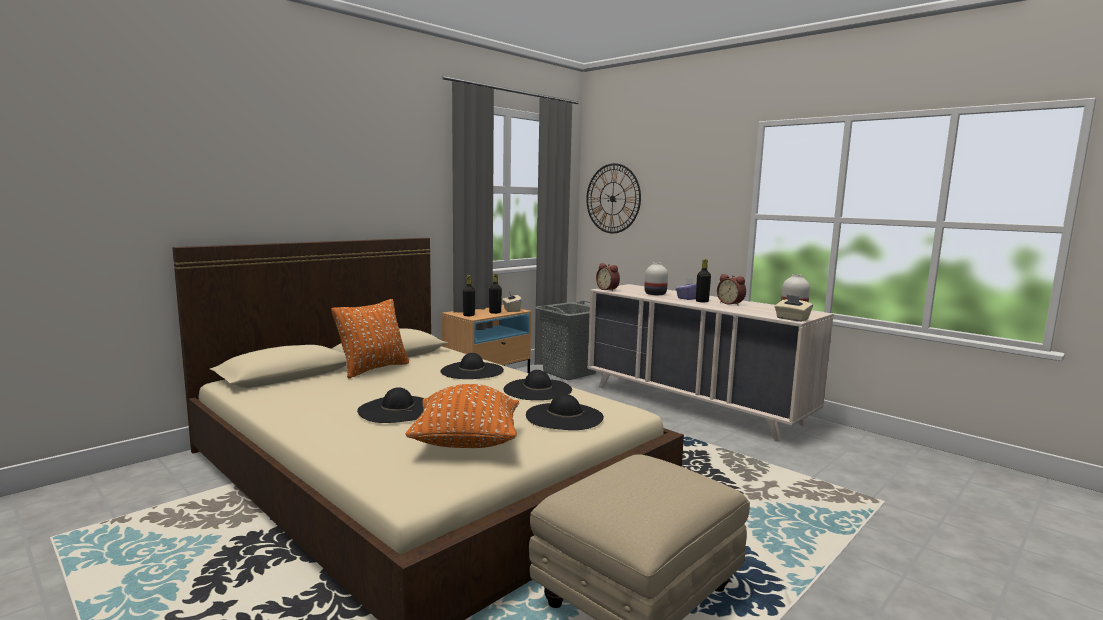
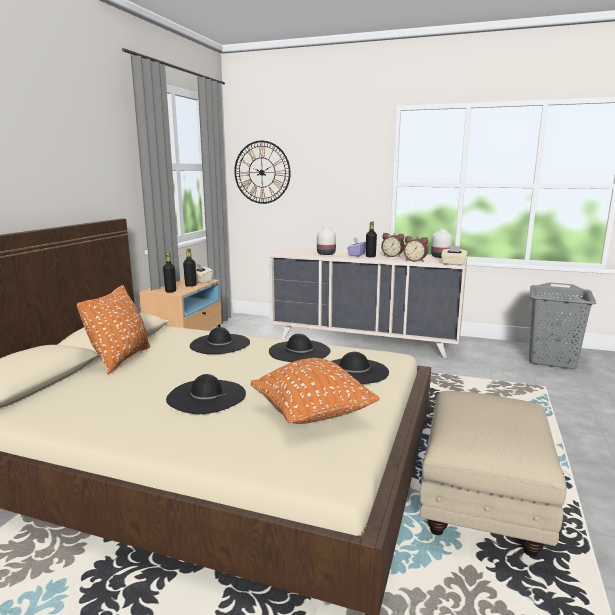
camera: 25 degrees left, 5 degrees up
(569, 373) = (245, 330): grey laundry basket -> grey laundry basket (552, 359)
(608, 289) = (283, 253): alarm clock -> alarm clock (415, 260)

